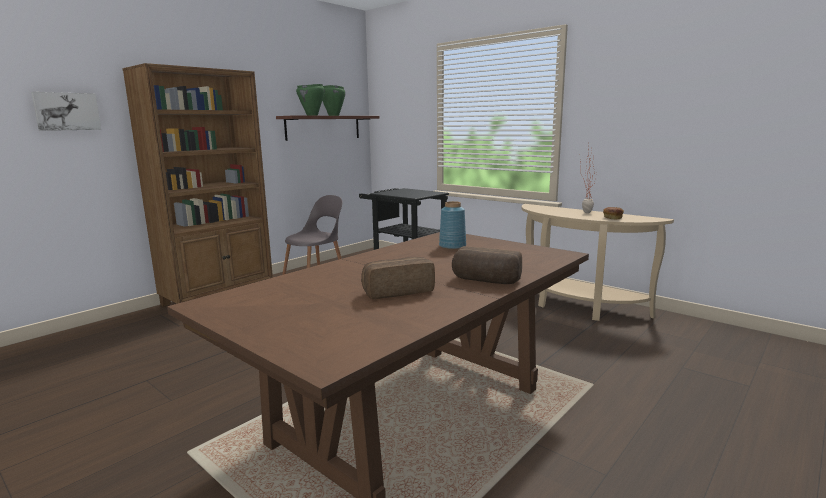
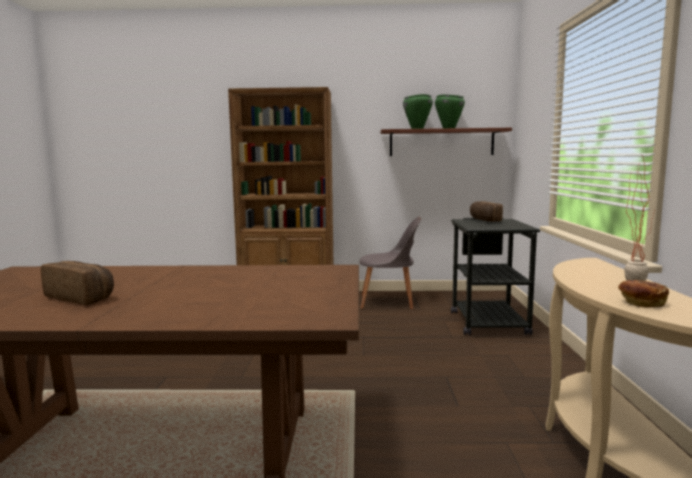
camera: 50 degrees right, 5 degrees down
(67, 111) = (199, 130): picture -> none
(452, 246) = (284, 279): blue vase -> none
(485, 281) = (147, 313): bread -> bread (483, 220)

